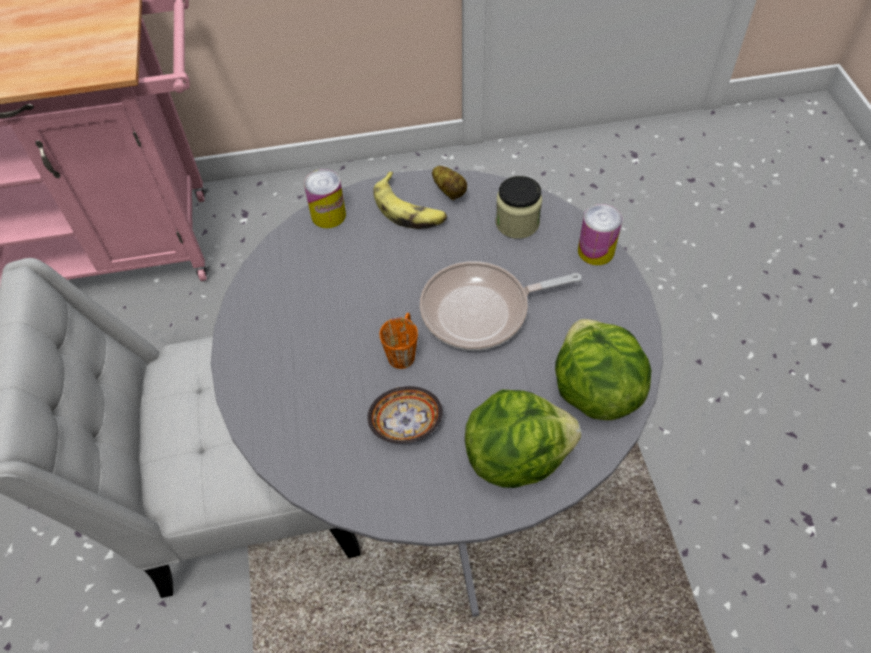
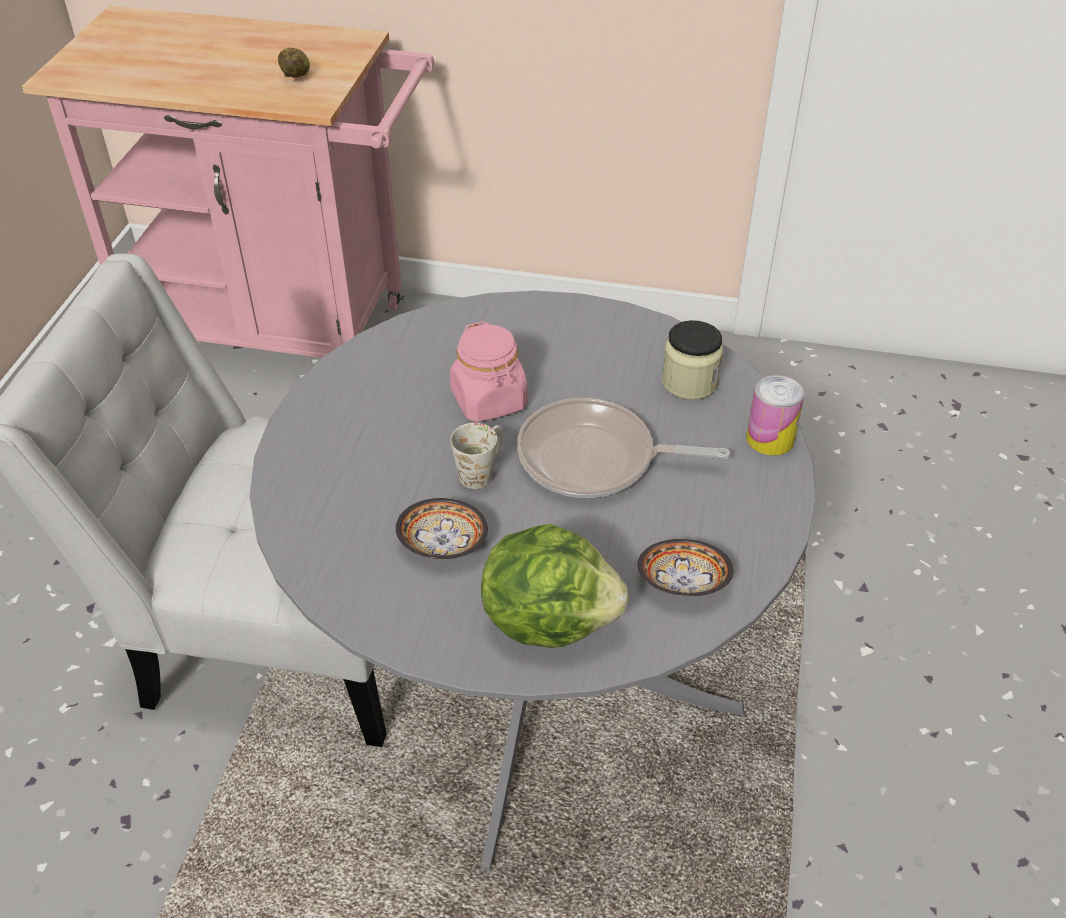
camera: 20 degrees right, 10 degrees down
(328, 215) = (475, 314): can -> none
(378, 288) = (489, 400): none -> pink jar
(403, 350) = (482, 470): orange mug -> white mug
(409, 210) = (569, 334): banana -> none
(449, 191) = (627, 328): potato -> potato (296, 75)
(594, 391) = (683, 583): lettuce -> bowl

